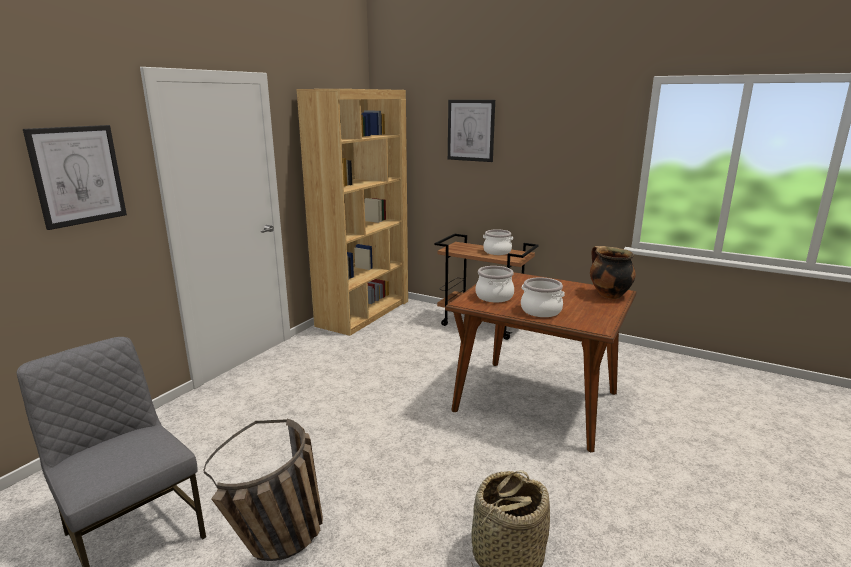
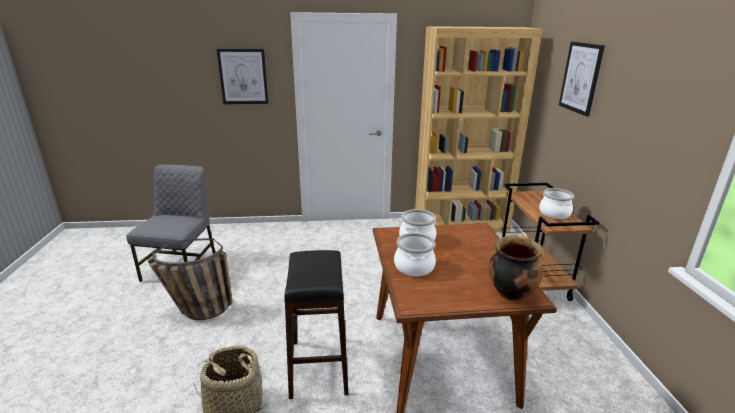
camera: 55 degrees right, 5 degrees up
(491, 473) = (318, 366): none -> black stool

